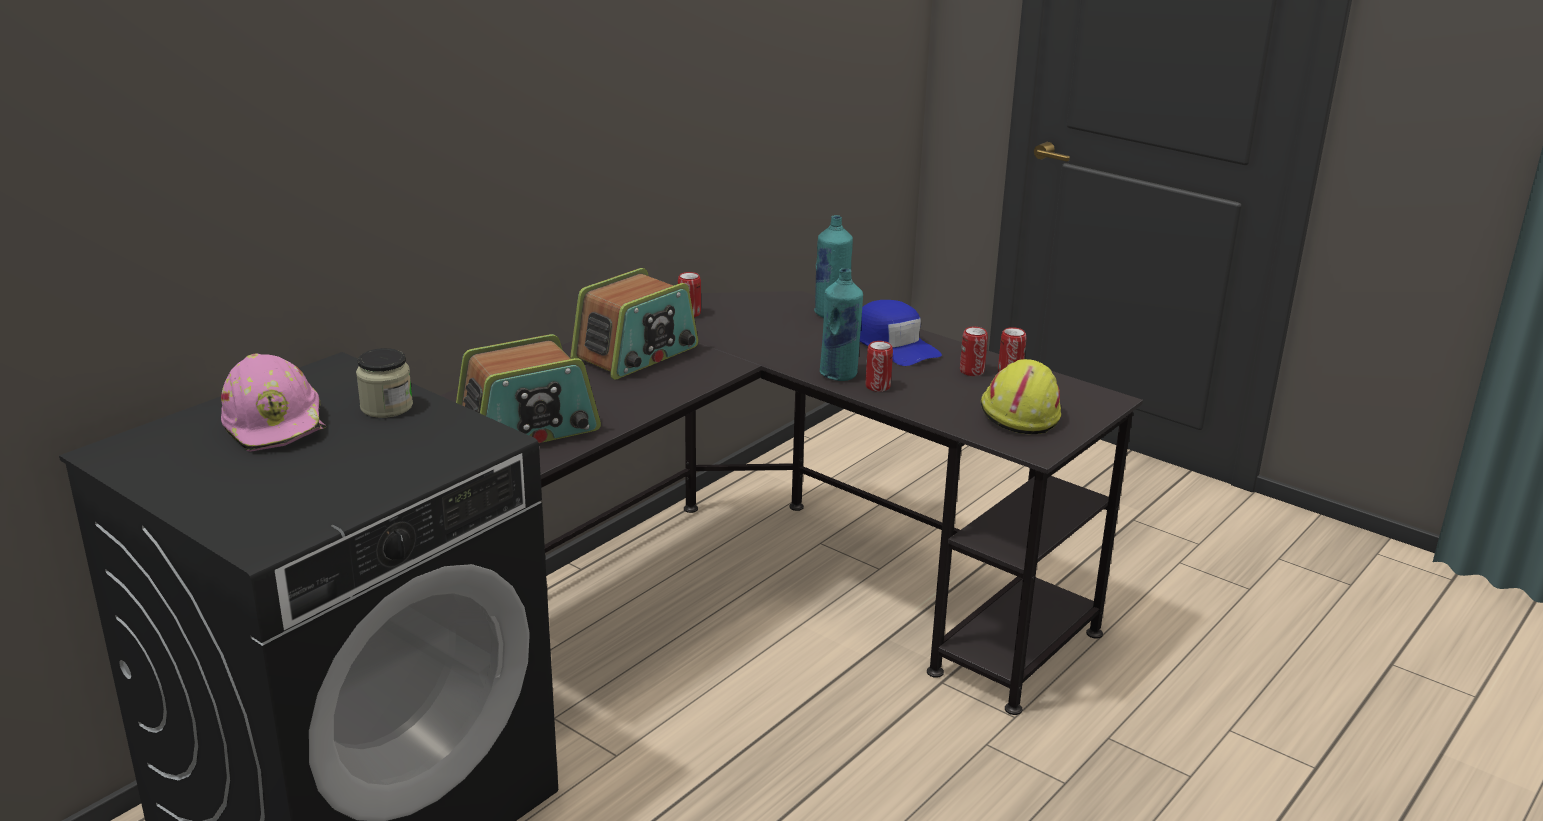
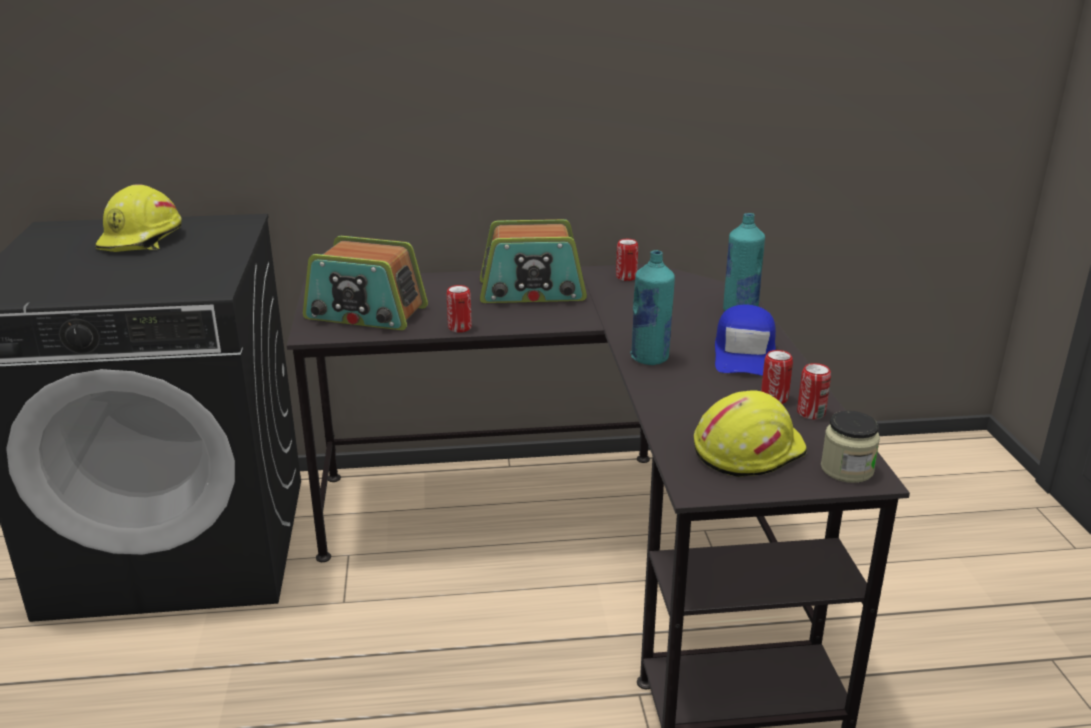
camera: 45 degrees right, 0 degrees up
(276, 424) = (142, 240): pink hard hat -> yellow hard hat
(386, 407) = (210, 250): jar -> jar (847, 469)
(877, 386) = (663, 379): can -> can (459, 328)

